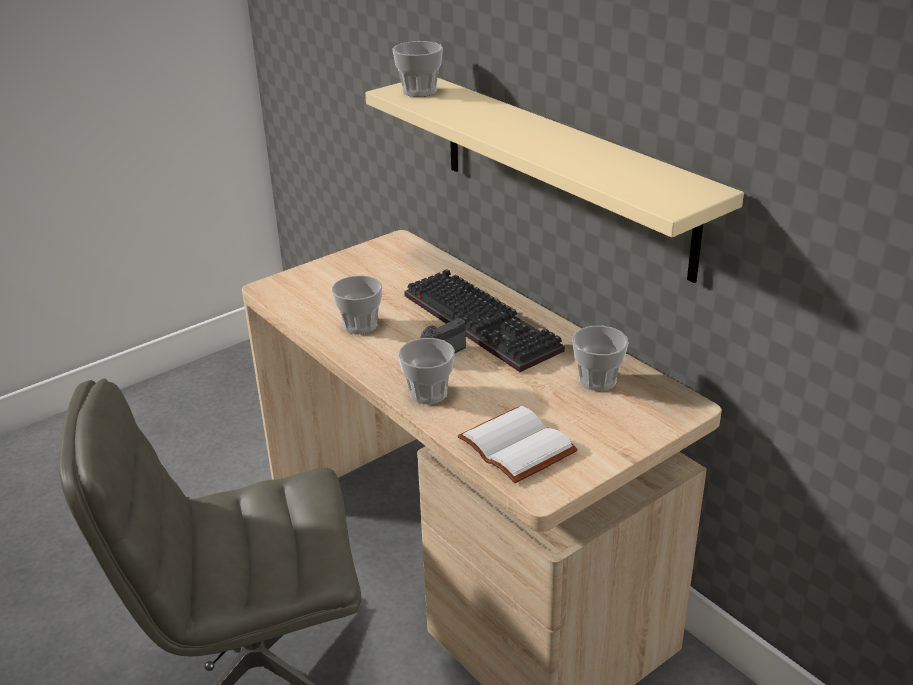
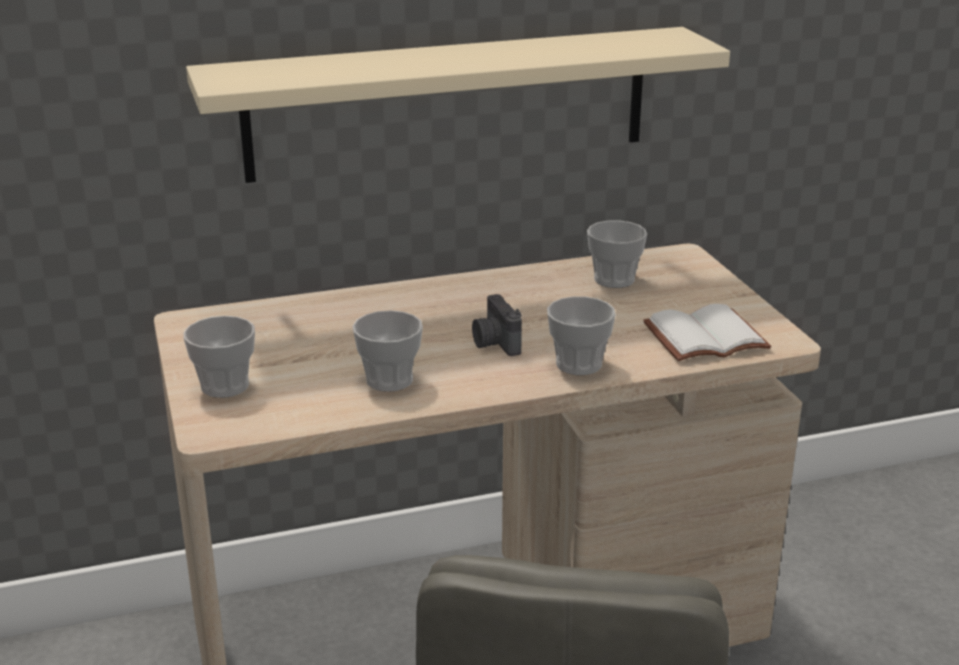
camera: 70 degrees left, 5 degrees down
(419, 91) = (248, 75): cup -> cup (225, 386)
(485, 323) = (454, 308): keyboard -> none

